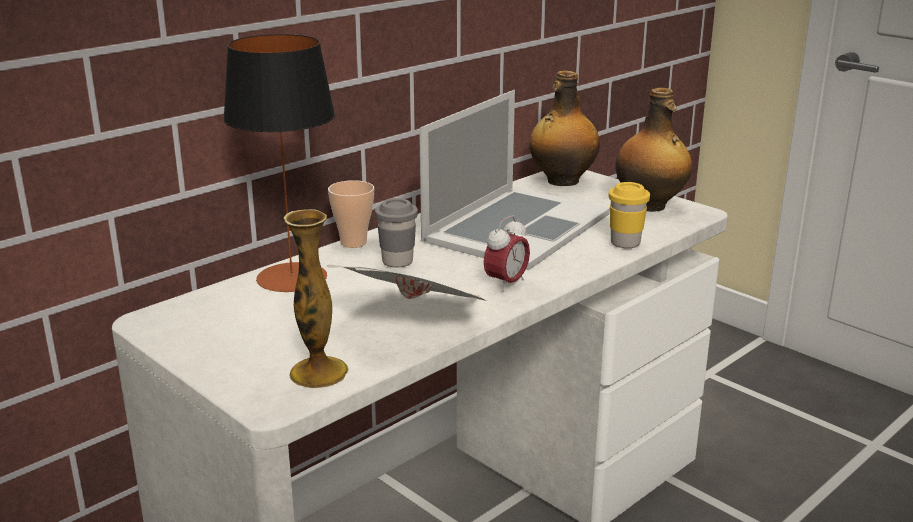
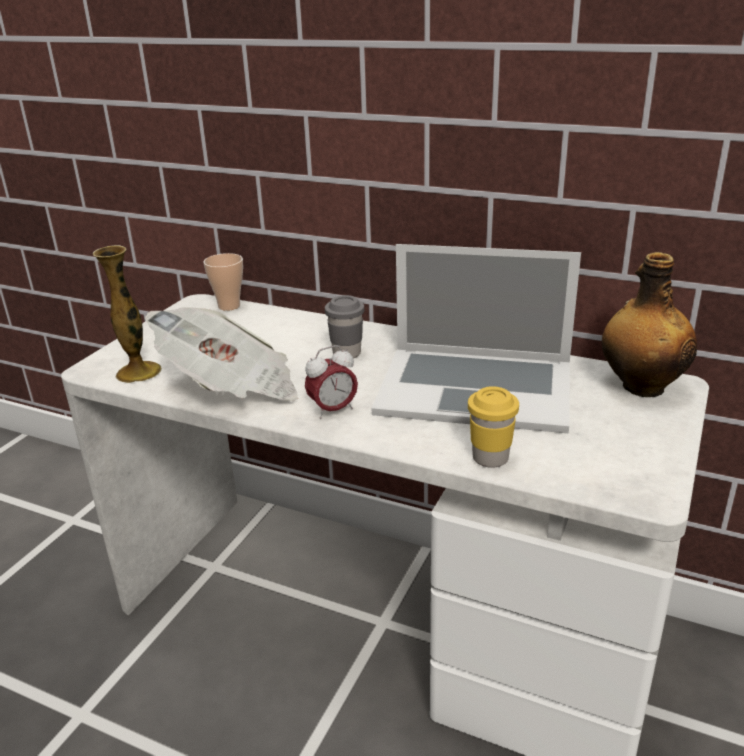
camera: 70 degrees right, 5 degrees up
(291, 278) = (288, 324): table lamp -> none
(353, 243) = (372, 328): cup -> cup (229, 306)
(506, 284) = (333, 410): alarm clock -> alarm clock turned 45 degrees counterclockwise
(649, 206) = (629, 456): bottle -> none

